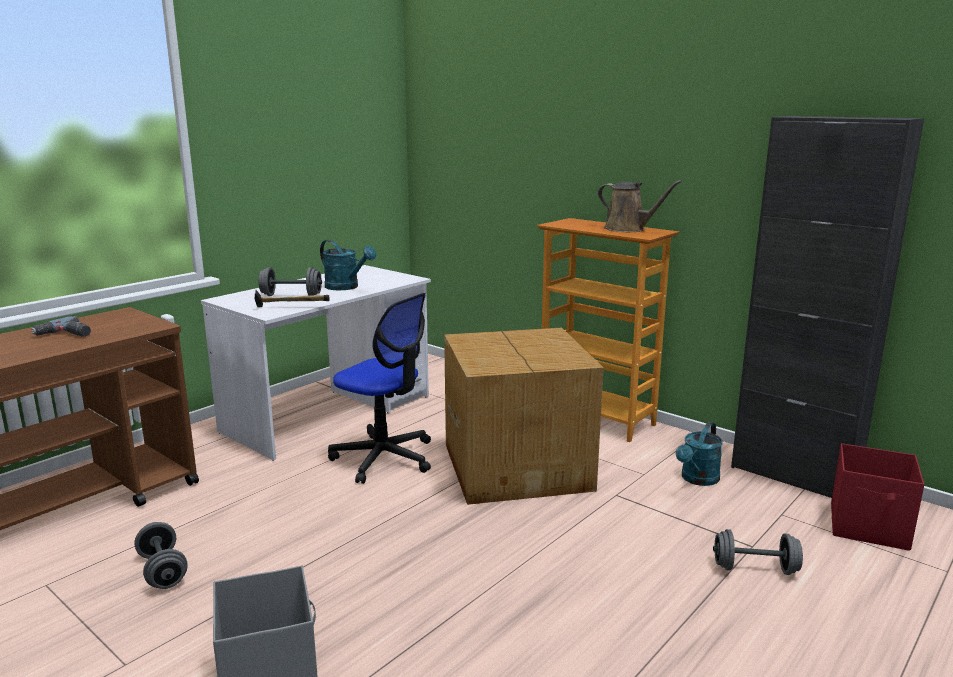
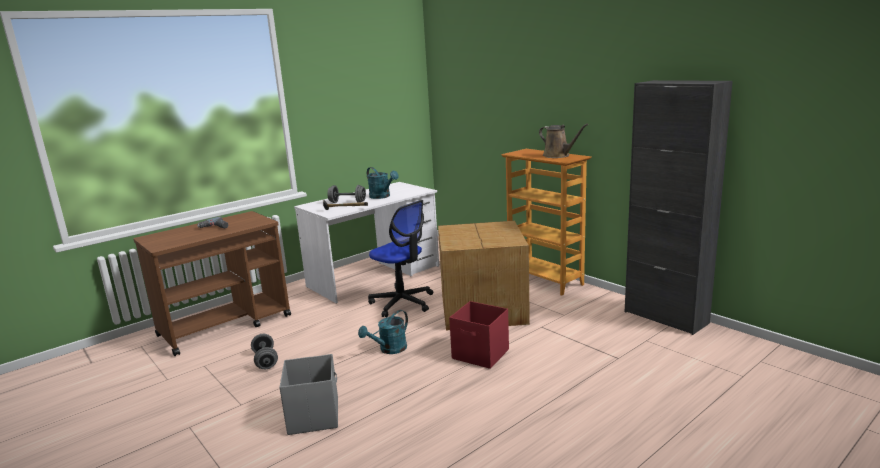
camera: 10 degrees right, 0 degrees up
(697, 479) = (598, 319): turquoise watering can -> turquoise watering can (389, 350)
(755, 568) = (614, 370): grey dumbbell -> none
(870, 527) = (703, 349): red storage box -> red storage box (481, 354)

